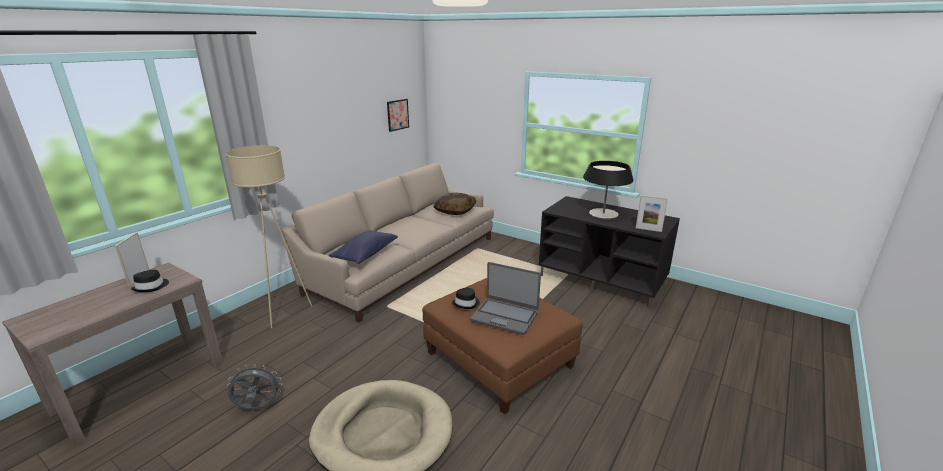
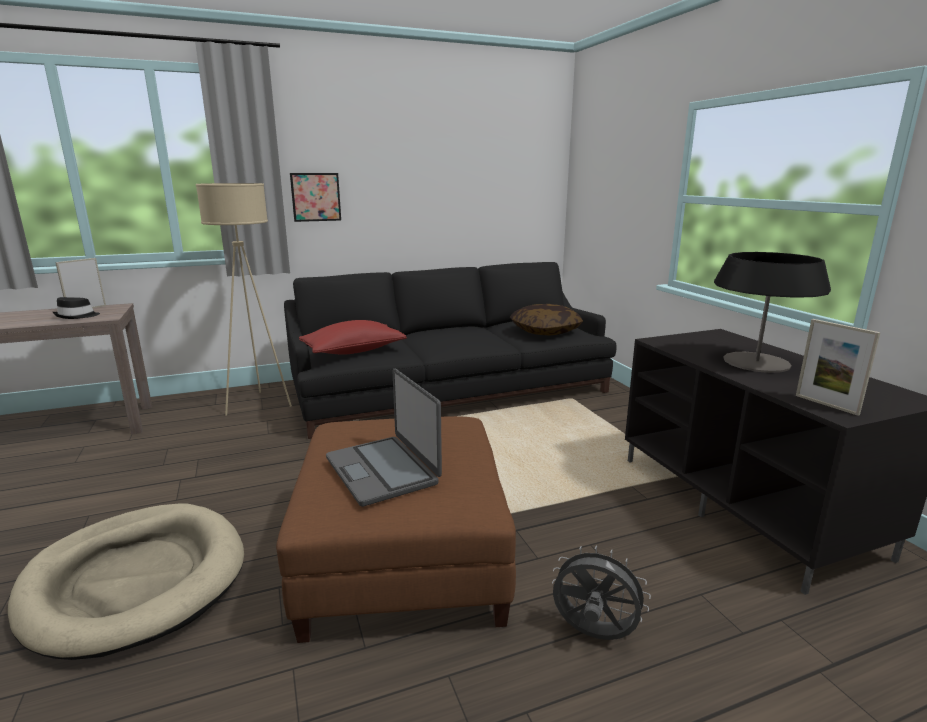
camera: 35 degrees right, 5 degrees down
(257, 408) = (94, 489): grey fan -> grey fan (593, 635)
(365, 254) = (353, 351): blue pillow -> red pillow
(397, 115) = (509, 186): picture -> picture (316, 197)
(404, 263) = (451, 390): beige sofa -> black sofa
(466, 303) = (365, 435): black hat -> none

